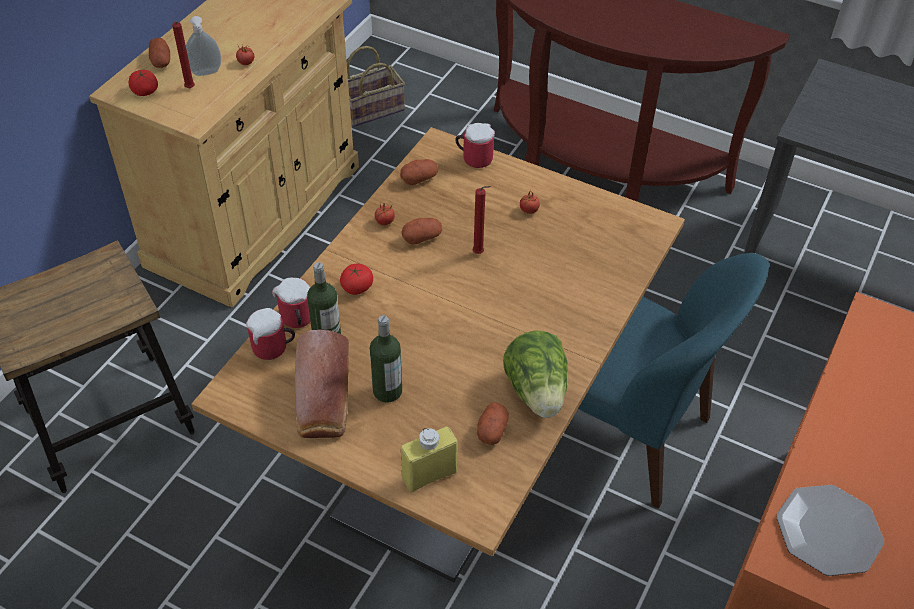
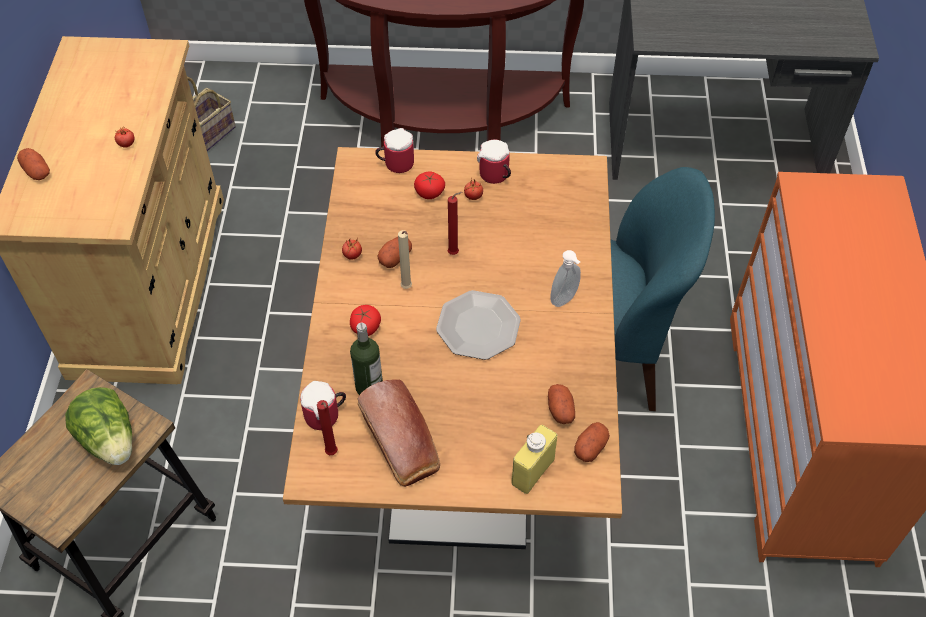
camera: 25 degrees left, 5 degrees up
(145, 91) = (41, 209): tomato -> tomato (429, 192)
(189, 89) = (87, 191): red candle -> red candle (332, 454)
(206, 73) = (93, 169): soap dispenser -> soap dispenser (565, 300)
(296, 320) = (330, 380): mug -> mug (495, 177)
(387, 391) = (452, 412): bottle -> none
(416, 268) = (407, 288): none -> beige candle
(419, 179) = (358, 202): potato -> potato (590, 447)
(537, 391) = (577, 359): lettuce -> lettuce (110, 440)
(828, 531) = (865, 382): plate -> plate (478, 326)

